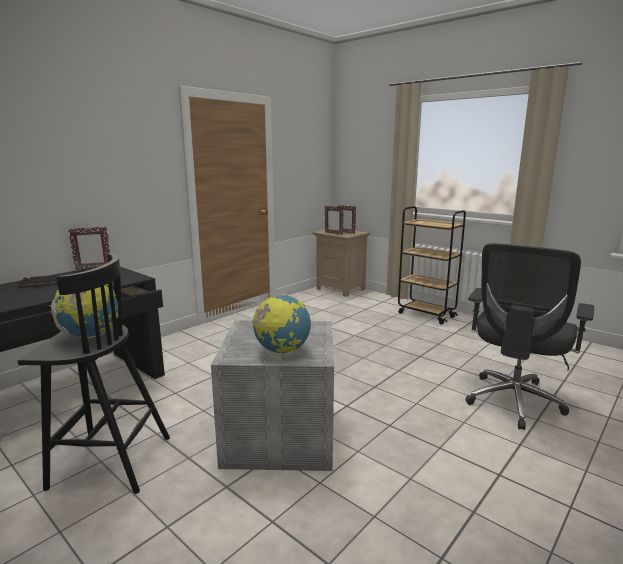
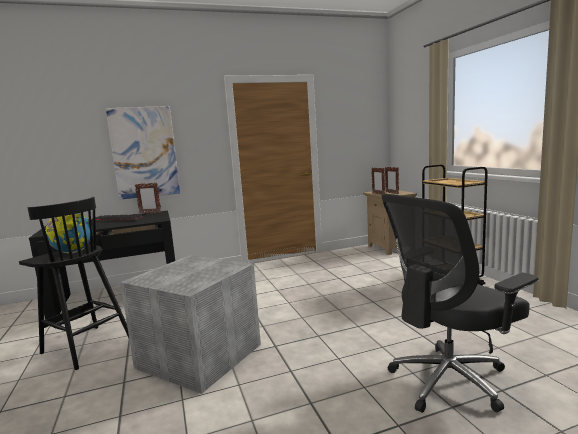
camera: 30 degrees right, 5 degrees down
(79, 183) = (144, 152): none -> picture
(282, 351) = (176, 280): globe -> none

